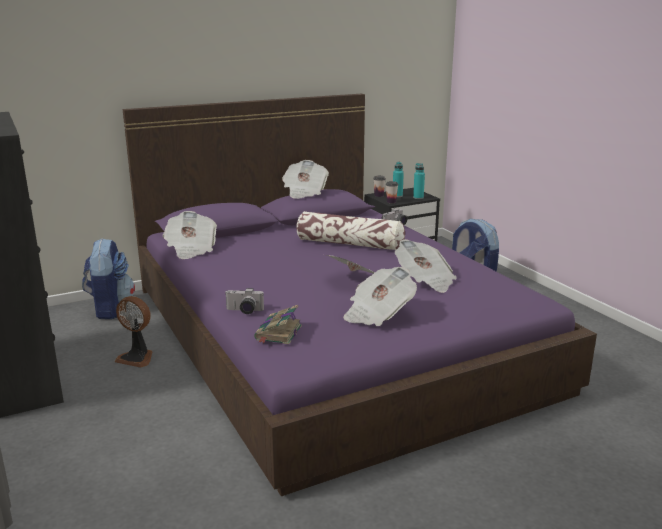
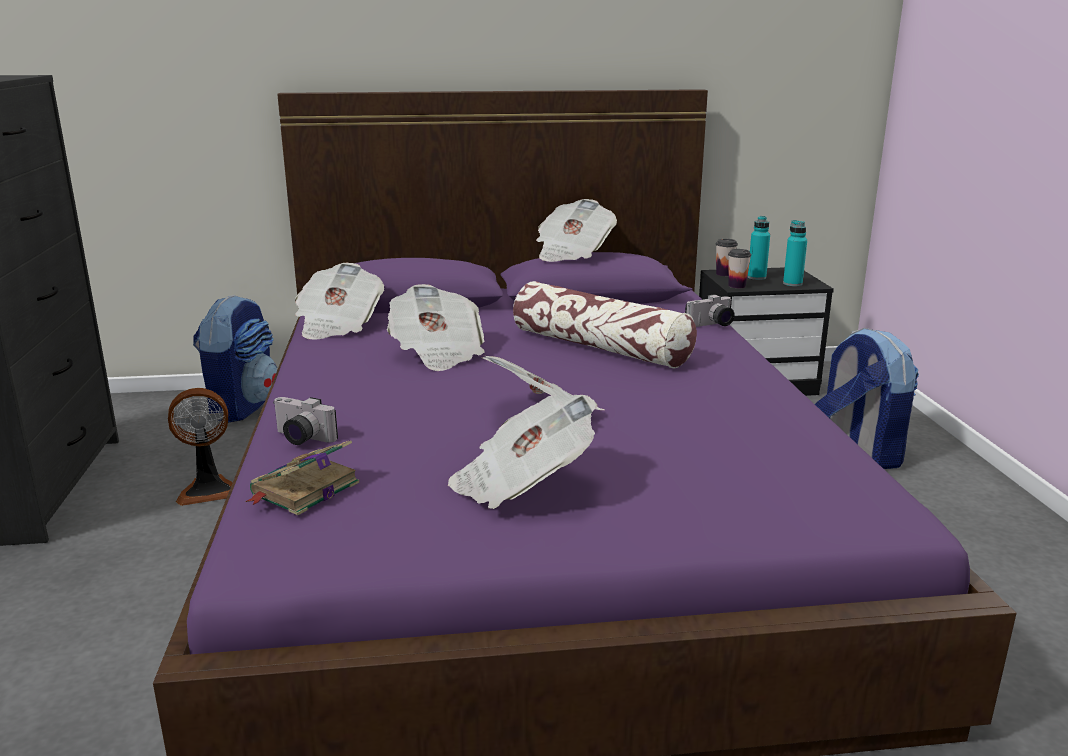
camera: 20 degrees right, 0 degrees up
(137, 358) = (209, 490): fan -> fan turned 60 degrees counterclockwise
(425, 281) = (677, 433): newspaper -> newspaper (437, 353)

